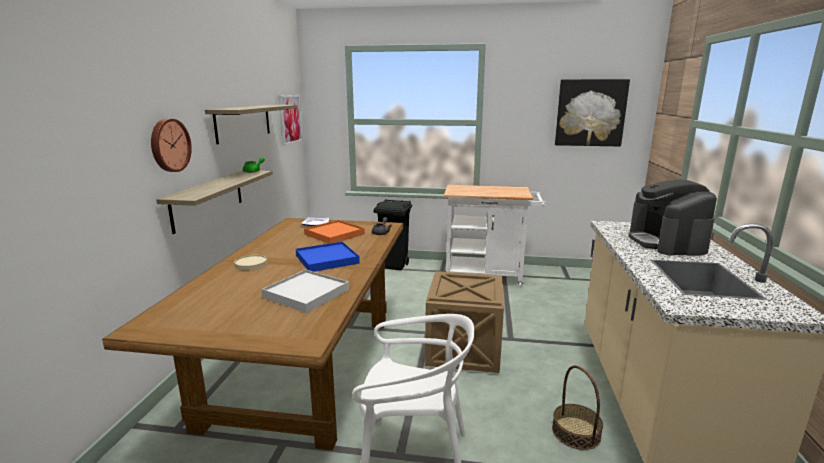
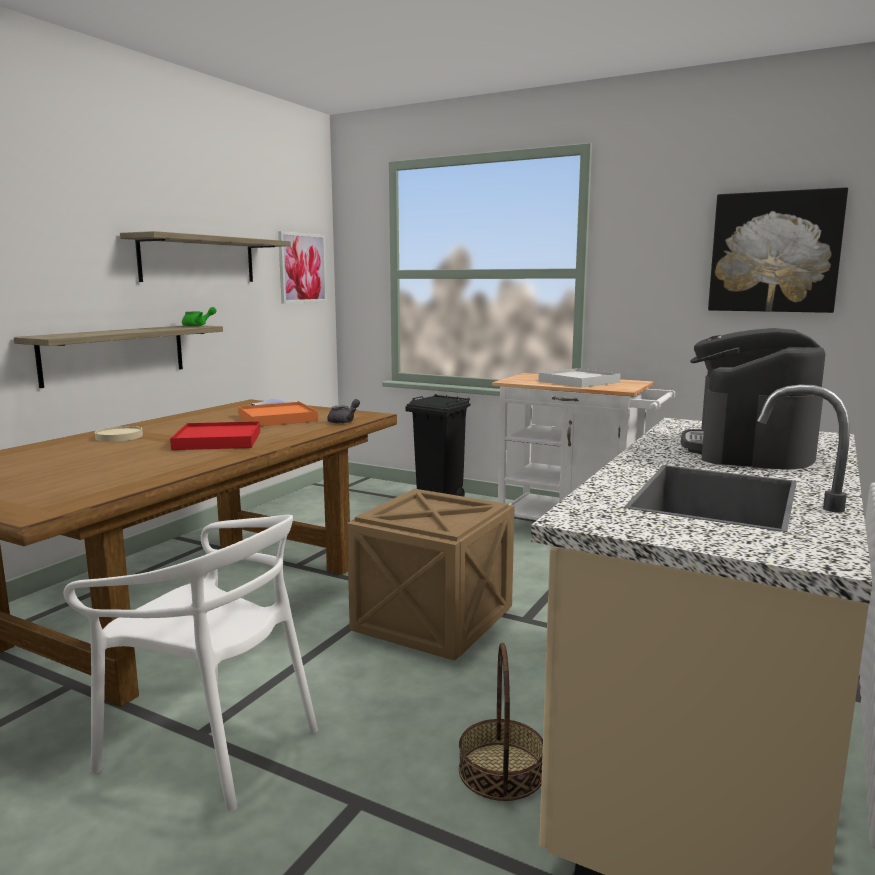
camera: 20 degrees right, 5 degrees down
(169, 145) = (46, 270): wall clock -> none
(306, 293) = (126, 469): white tray -> white tray (578, 381)
(327, 259) = (218, 440): blue tray -> red tray

